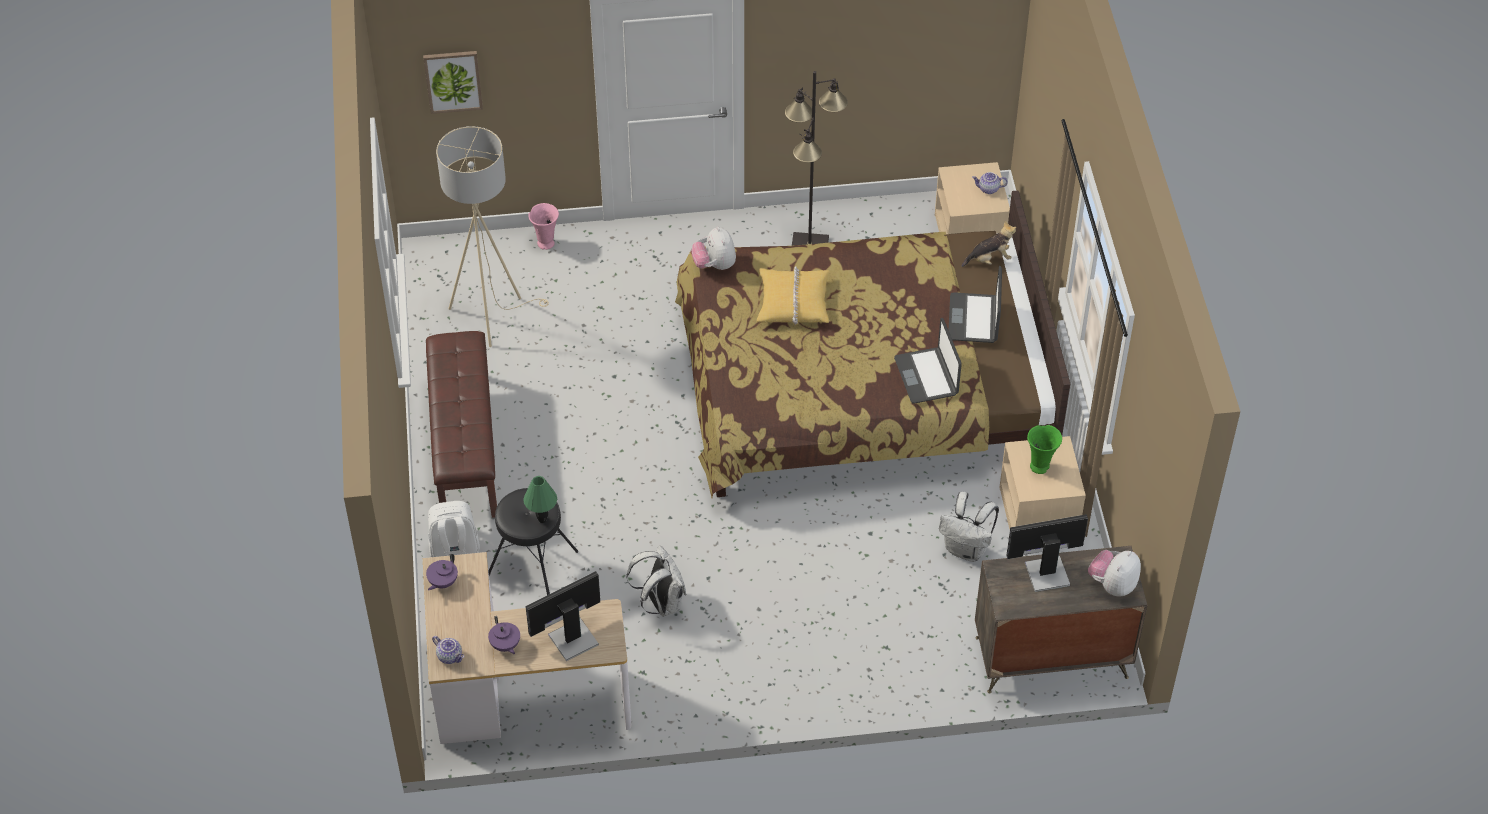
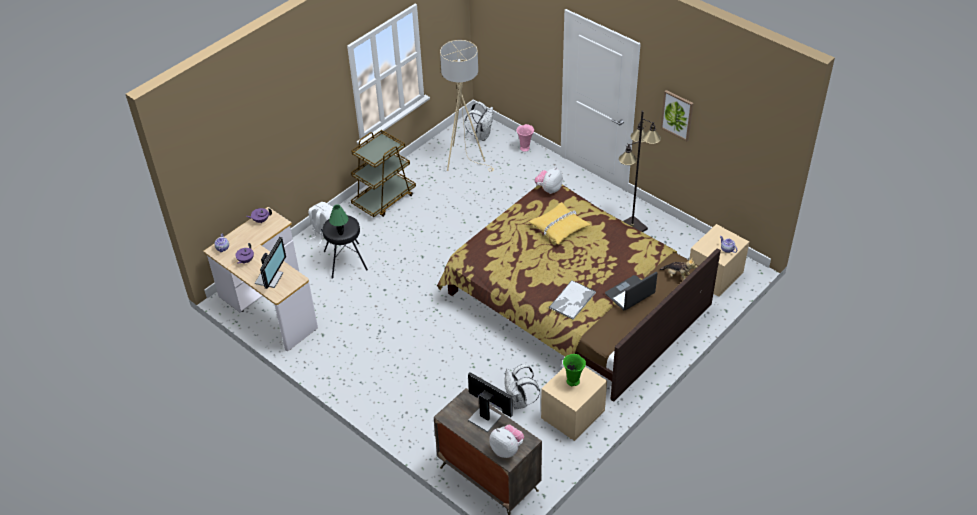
camera: 50 degrees right, 5 degrees down
(453, 81) = (501, 27): picture -> picture (677, 115)
(464, 447) = (384, 199): brown bench -> brown cart
(571, 638) = (270, 278): monitor -> monitor turned 90 degrees clockwise
(661, 602) = (368, 315): white backpack -> white backpack (481, 135)
(927, 376) = (572, 300): laptop -> tray
(1112, 584) = (507, 449): plush toy -> plush toy turned 45 degrees clockwise

